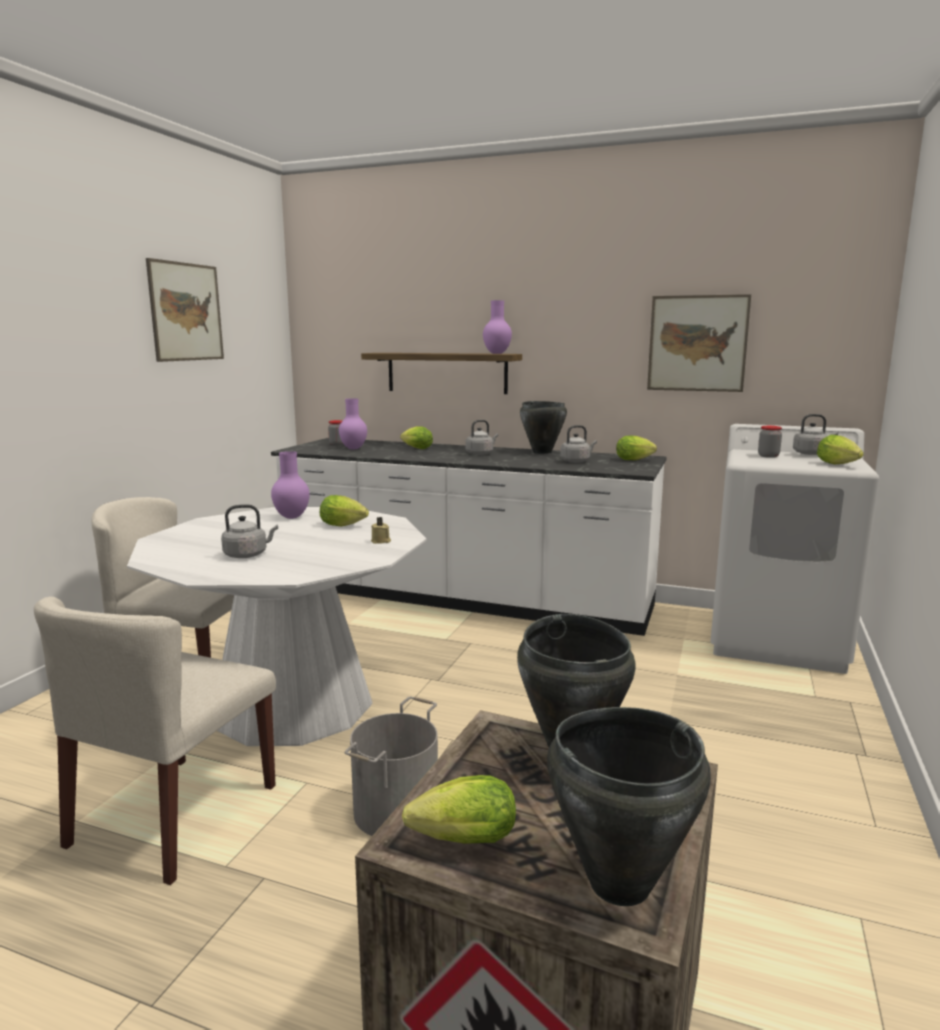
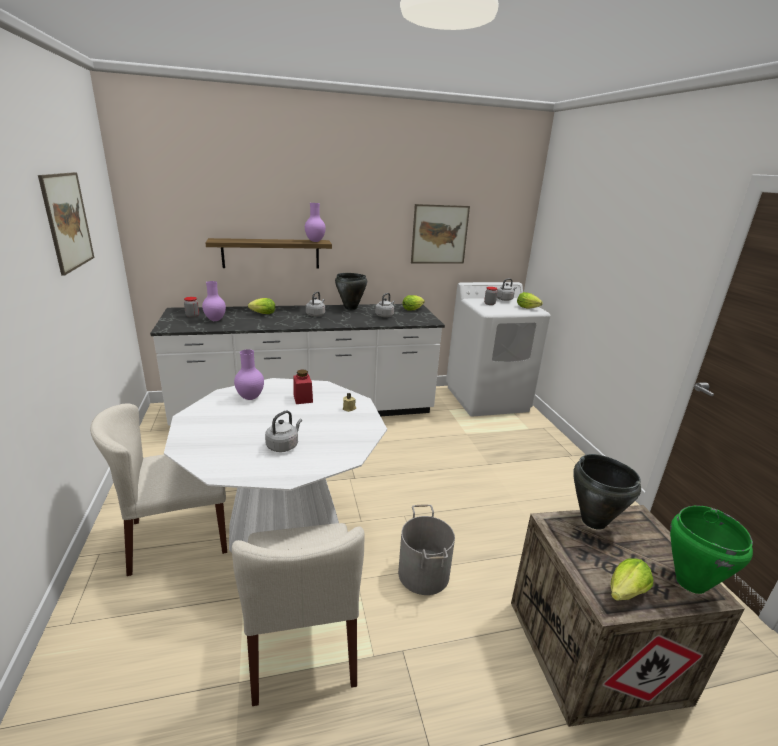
camera: 35 degrees left, 10 degrees up
(345, 526) = (303, 398): lettuce -> red jar
(618, 883) = (690, 582): black cooking pot -> green cooking pot

